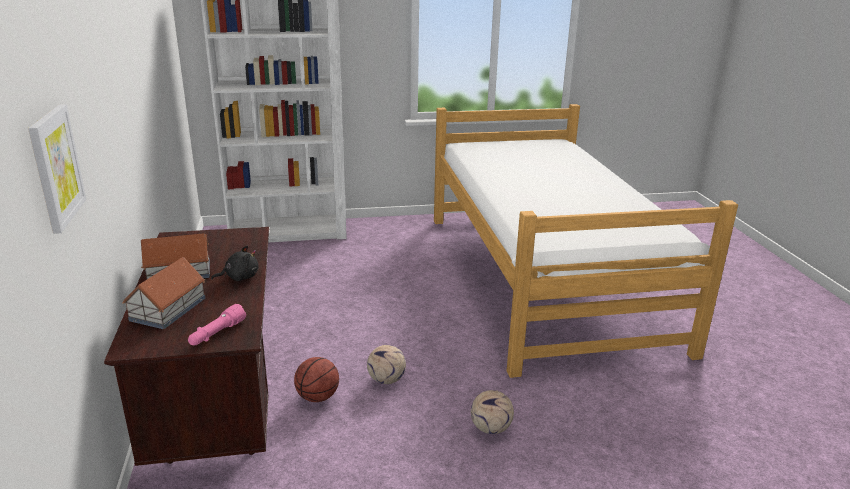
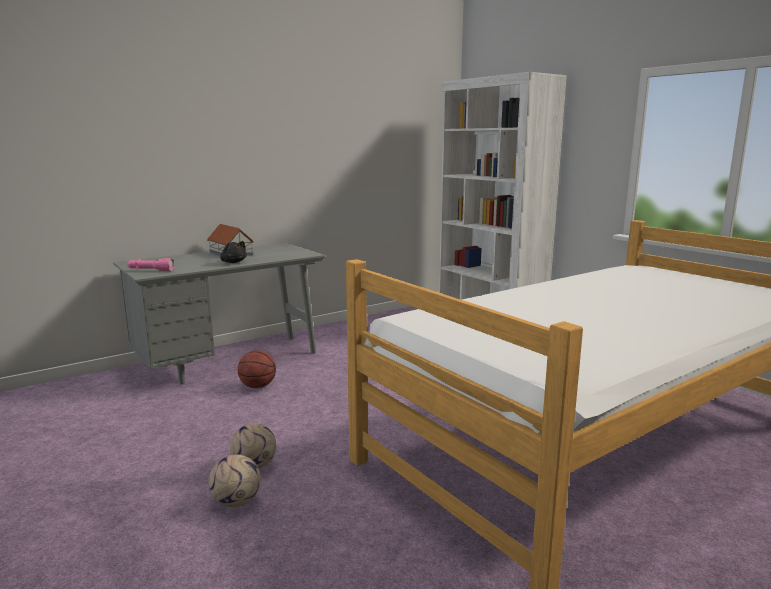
camera: 65 degrees right, 10 degrees down
(55, 167) = (111, 140): picture -> none
(169, 308) = (179, 259): toy house -> none
(218, 405) = (230, 361): brown desk -> grey desk
(386, 380) = (299, 404): football -> football (237, 501)

